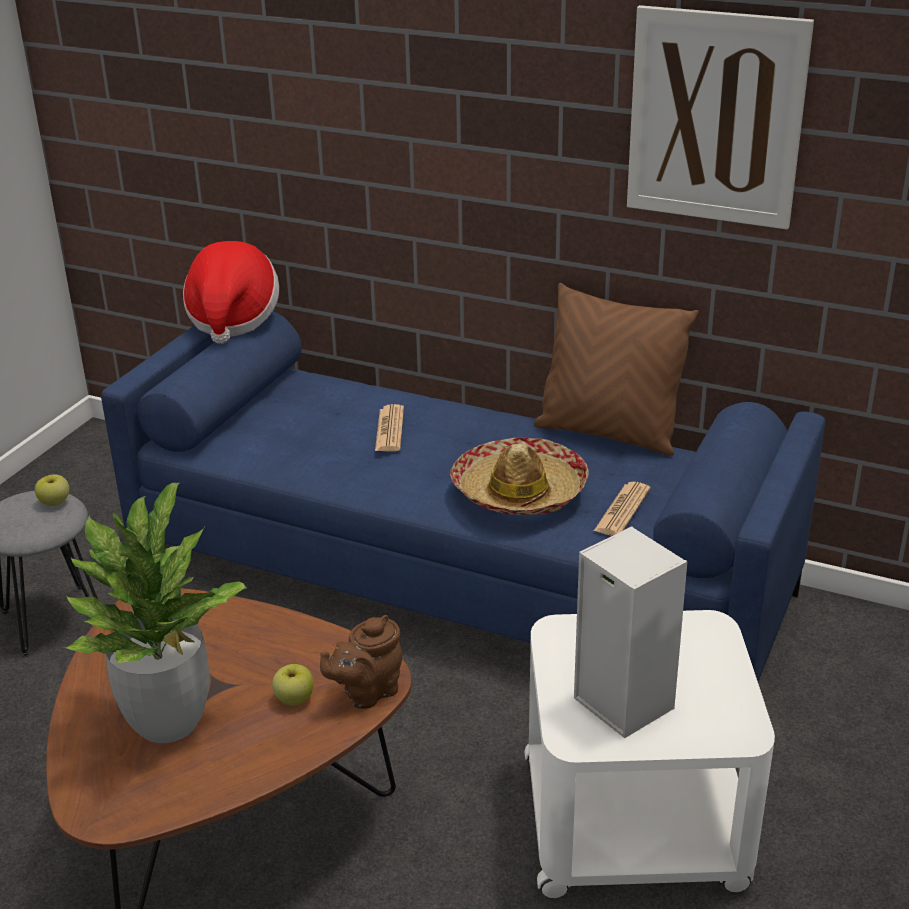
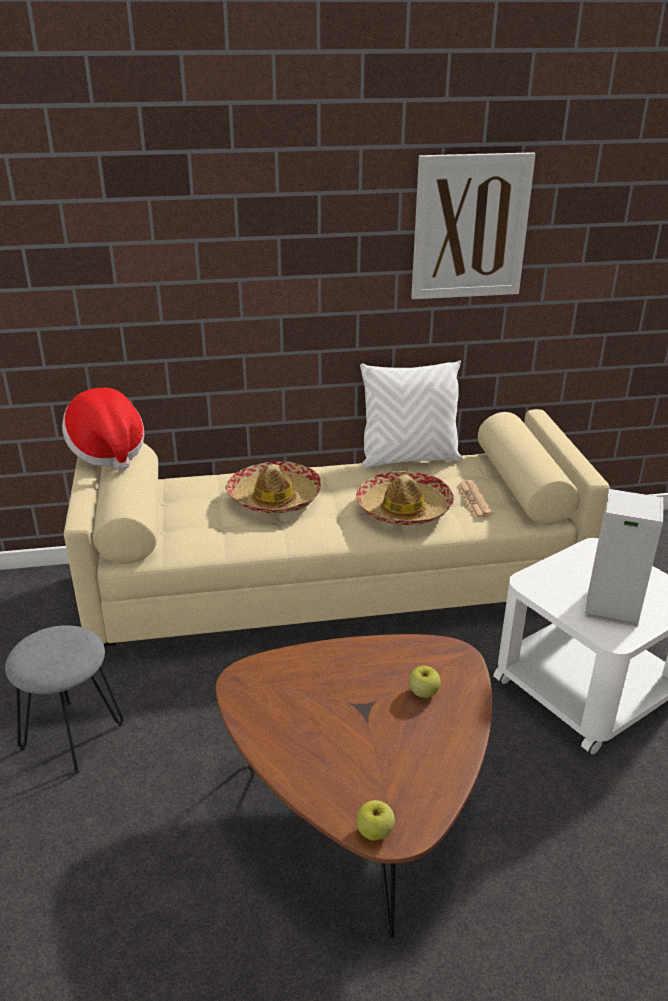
camera: 35 degrees left, 0 degrees up
(55, 503) = (66, 635): apple -> apple (375, 832)
(168, 721) = (361, 747): potted plant -> none
(367, 692) = (461, 668): brown teapot -> none
(389, 429) = (275, 498): newspaper -> hat
(460, 576) = (335, 588): blue sofa -> beige sofa
(608, 433) = (409, 459): brown pillow -> white pillow

